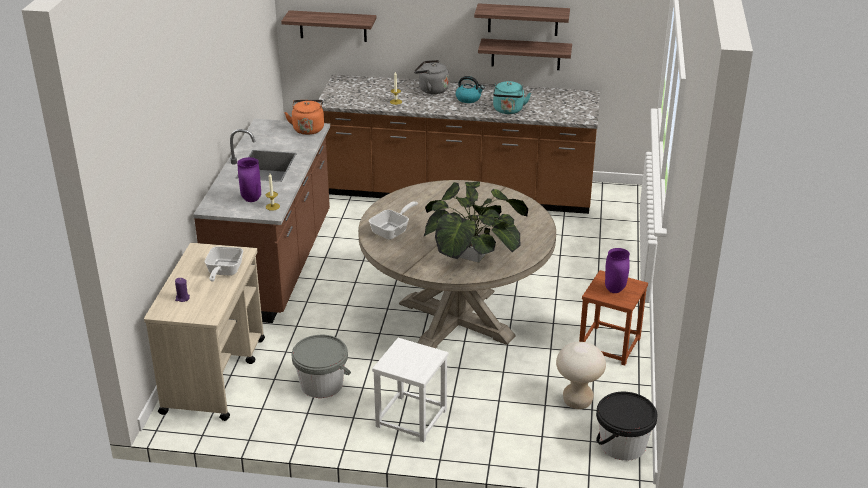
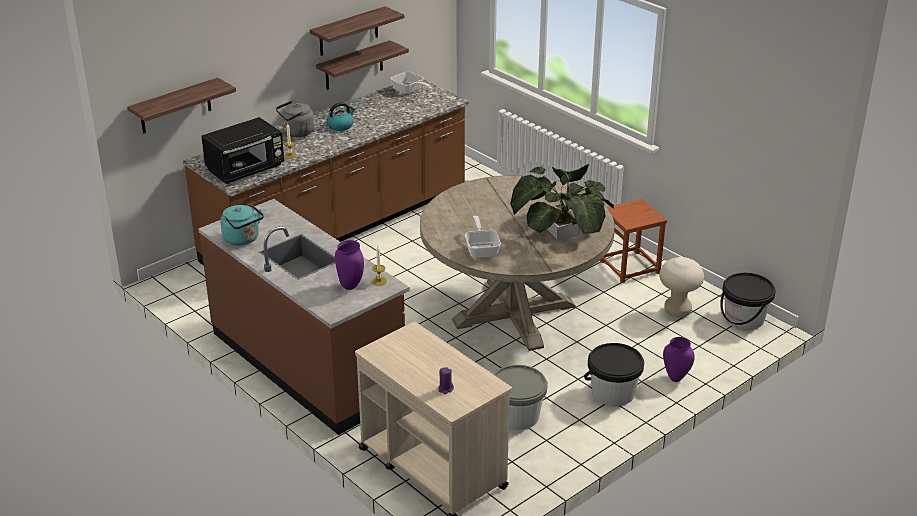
camera: 50 degrees left, 0 degrees up
(223, 272) = (431, 352): frying pan -> frying pan (409, 91)
(308, 128) = (266, 211): orange kettle -> none
(352, 97) = (246, 169): none -> black microwave
(411, 418) = (613, 393): white stool -> black bucket
(508, 110) = (389, 120): turquoise kettle -> turquoise kettle (243, 239)
(615, 290) = (636, 214): purple vase -> purple vase (676, 378)

